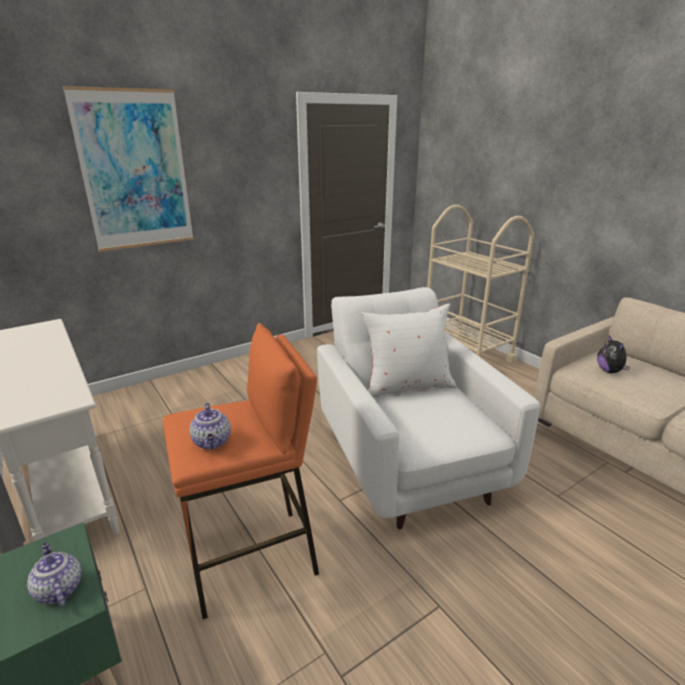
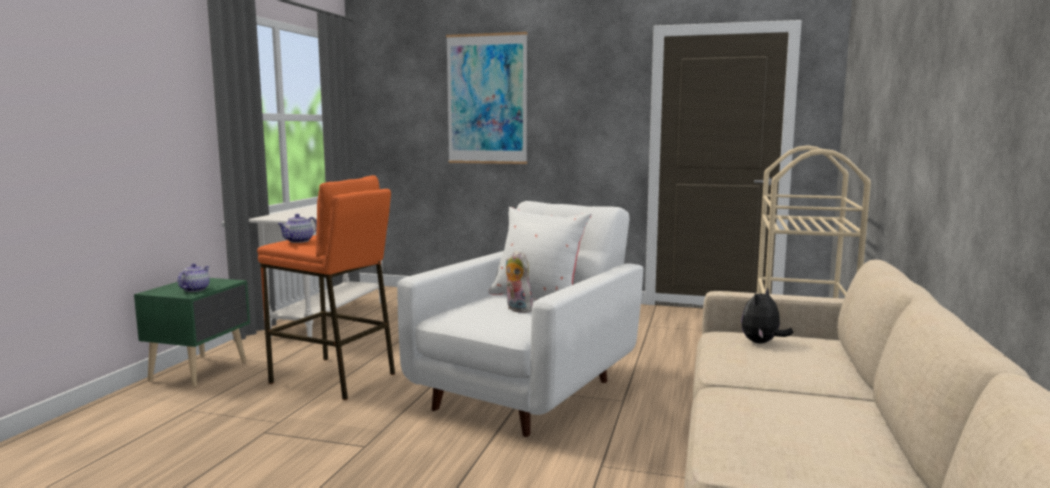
camera: 50 degrees right, 15 degrees down
(433, 408) = (517, 309): none -> plush toy

